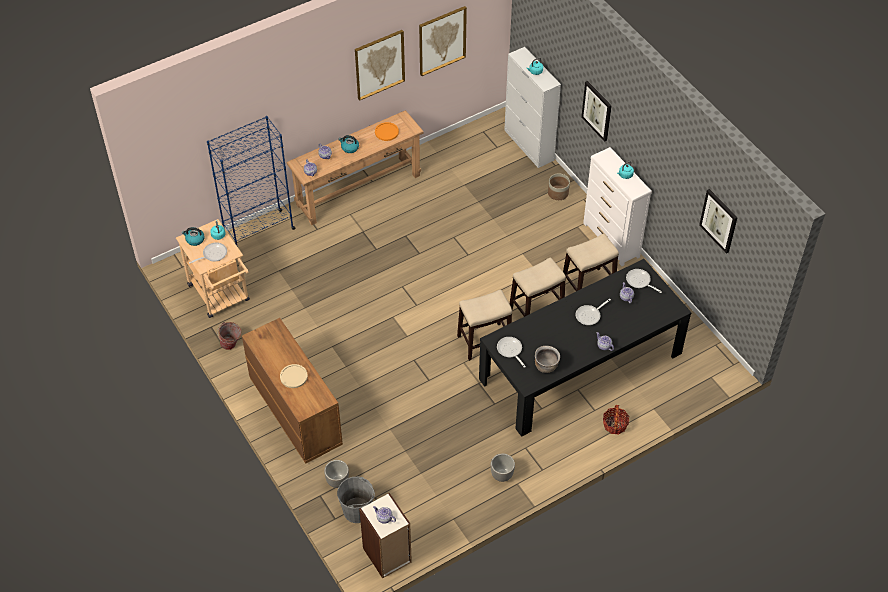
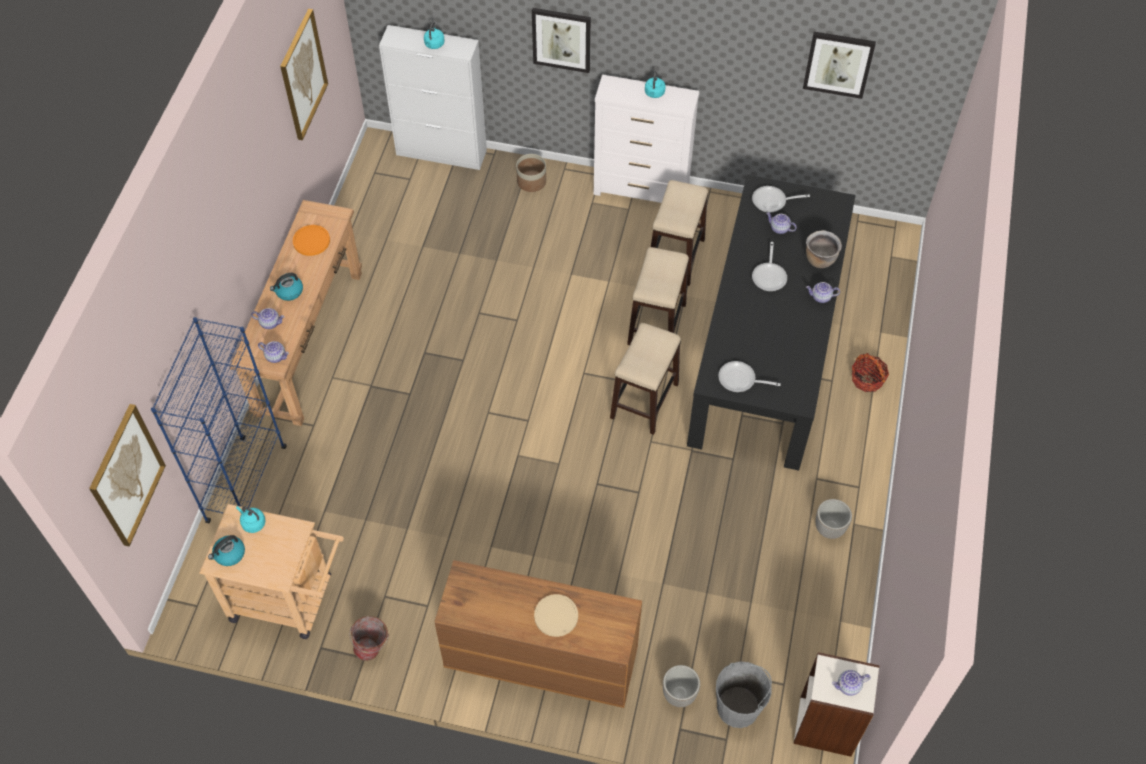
camera: 45 degrees left, 5 degrees up
(212, 254) = (275, 553): frying pan -> none
(379, 64) = (263, 153): picture -> picture (126, 475)
(546, 366) = (794, 366): brown cooking pot -> brown cooking pot (820, 259)

